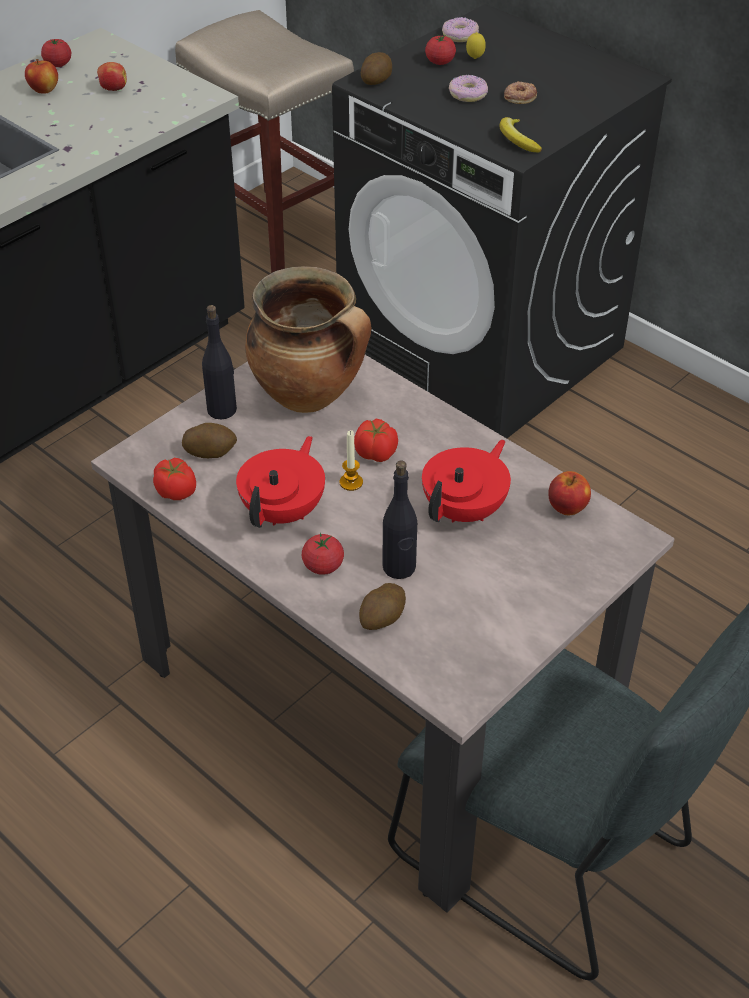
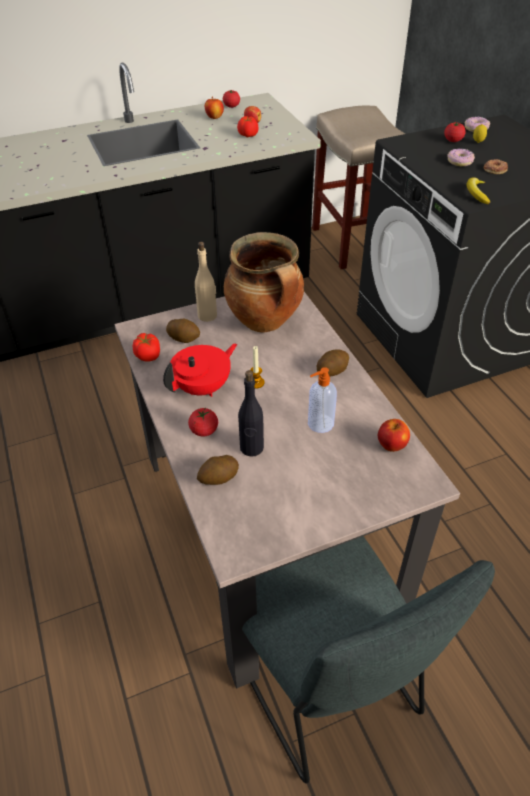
camera: 25 degrees right, 0 degrees up
(222, 409) = (207, 315): black bottle -> beige bottle
(376, 80) = (405, 143): potato -> potato (332, 370)
(376, 454) = (283, 370): tomato -> tomato (248, 135)
(465, 509) = (319, 424): red teapot -> soap dispenser

